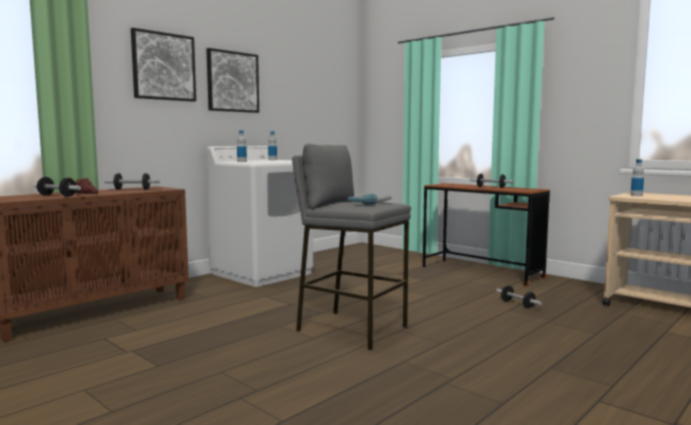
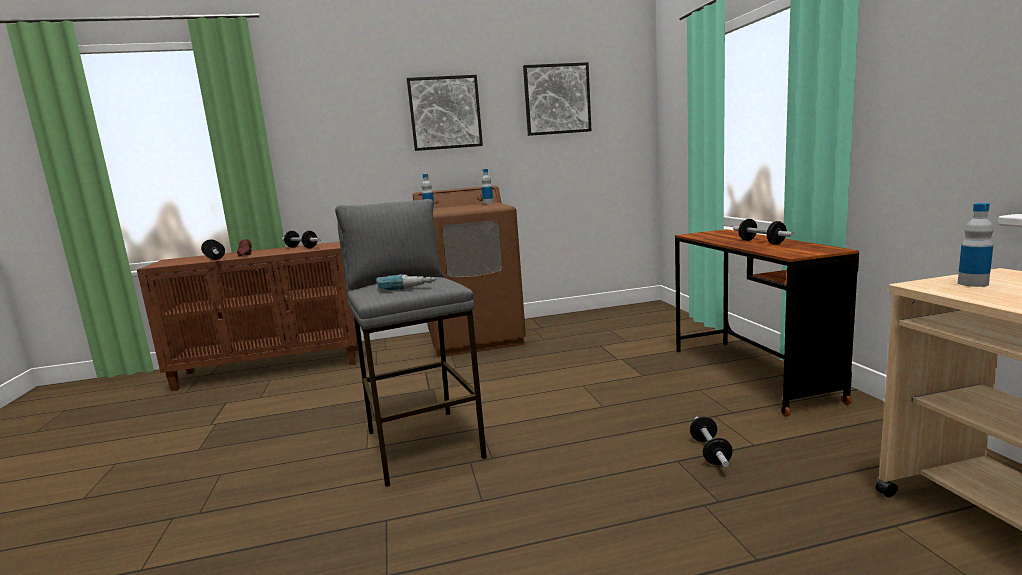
camera: 35 degrees right, 5 degrees up
(163, 66) = (354, 108): picture -> picture (557, 99)
(262, 273) = (475, 338): white washing machine -> brown washing machine

